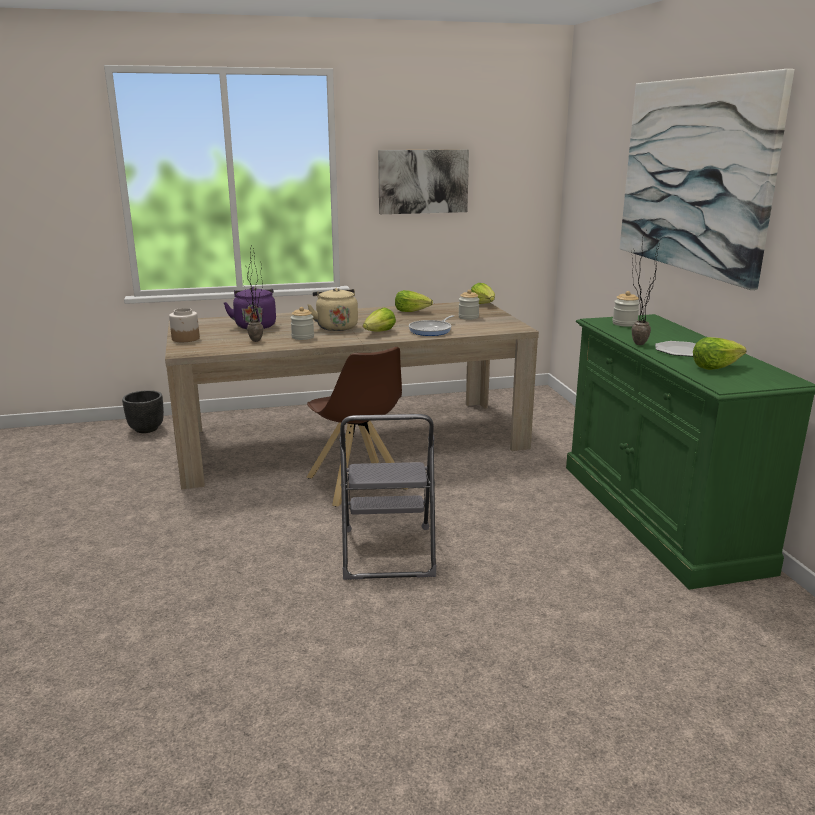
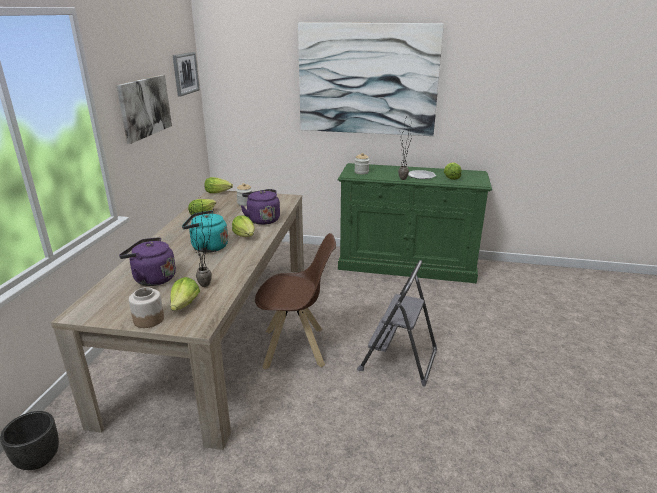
camera: 65 degrees left, 5 degrees up
(216, 342) = (185, 305): none -> lettuce
(302, 337) = (220, 264): jar -> none
(336, 327) = (207, 247): beige kettle -> turquoise kettle
(432, 330) = (262, 219): frying pan -> purple kettle
(525, 154) = (185, 73): none -> picture

